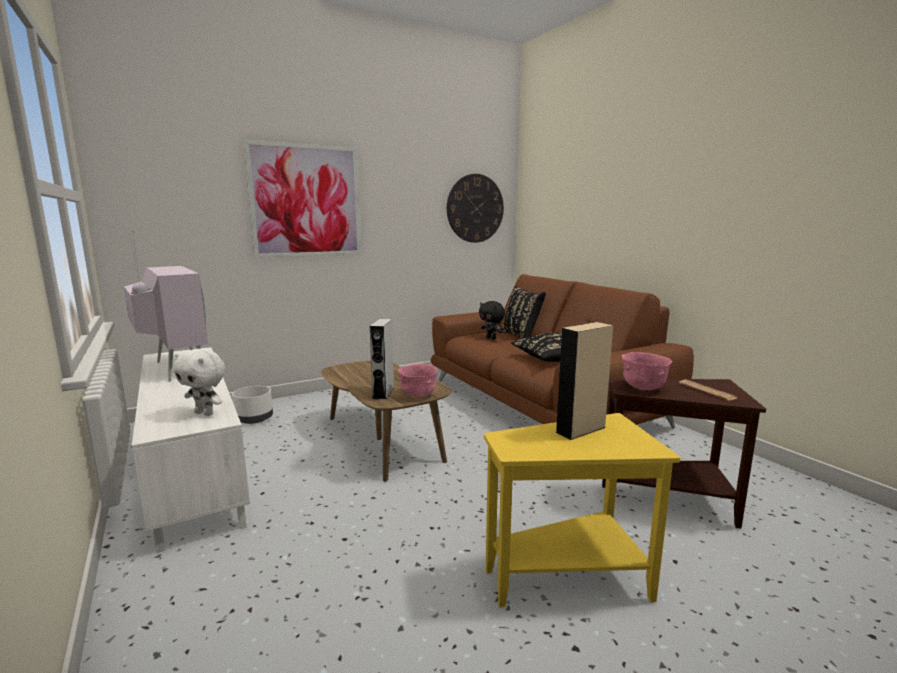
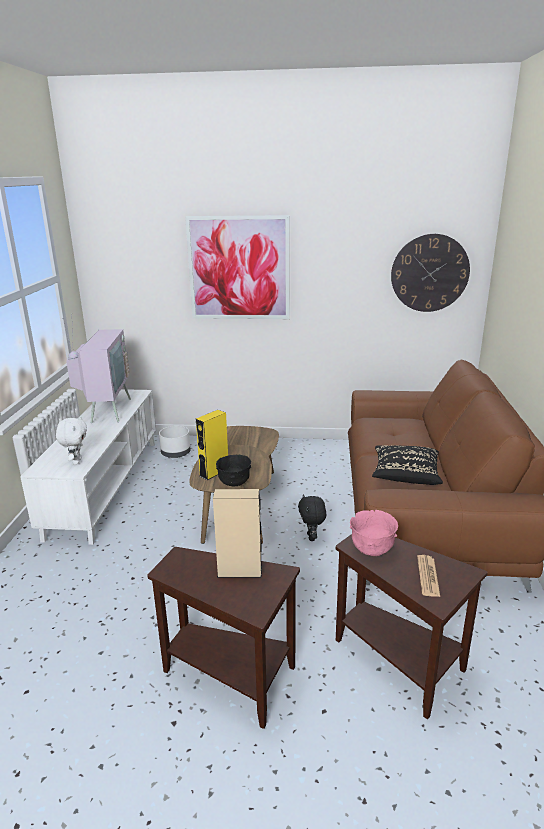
camera: 35 degrees right, 10 degrees up
(205, 413) = (76, 461): white plush toy -> white plush toy turned 150 degrees counterclockwise
(383, 393) = (214, 472): grey speaker -> yellow speaker
(418, 395) = (234, 483): pink bowl -> black bowl
(491, 338) = (393, 428): black plush toy -> black plush toy (312, 537)
(521, 336) = (426, 433): black pillow -> none
(571, 577) = (232, 678): yellow side table -> brown side table

